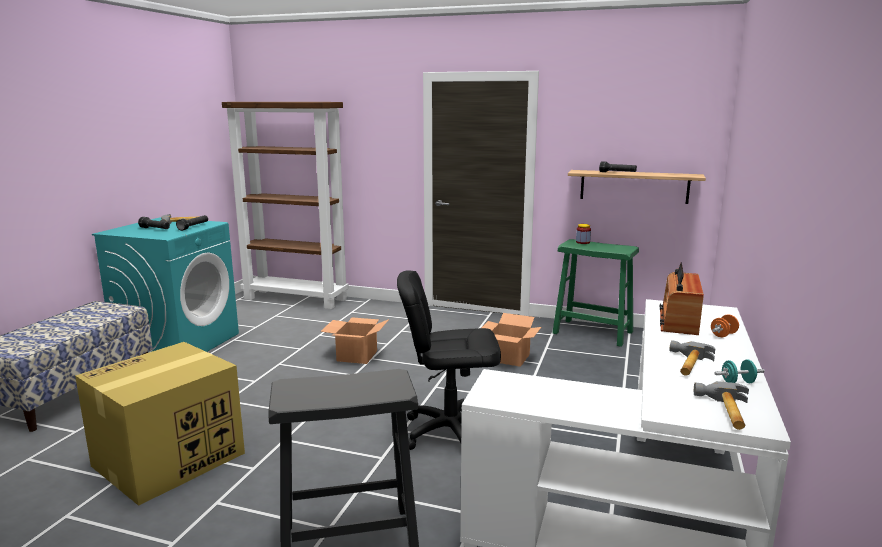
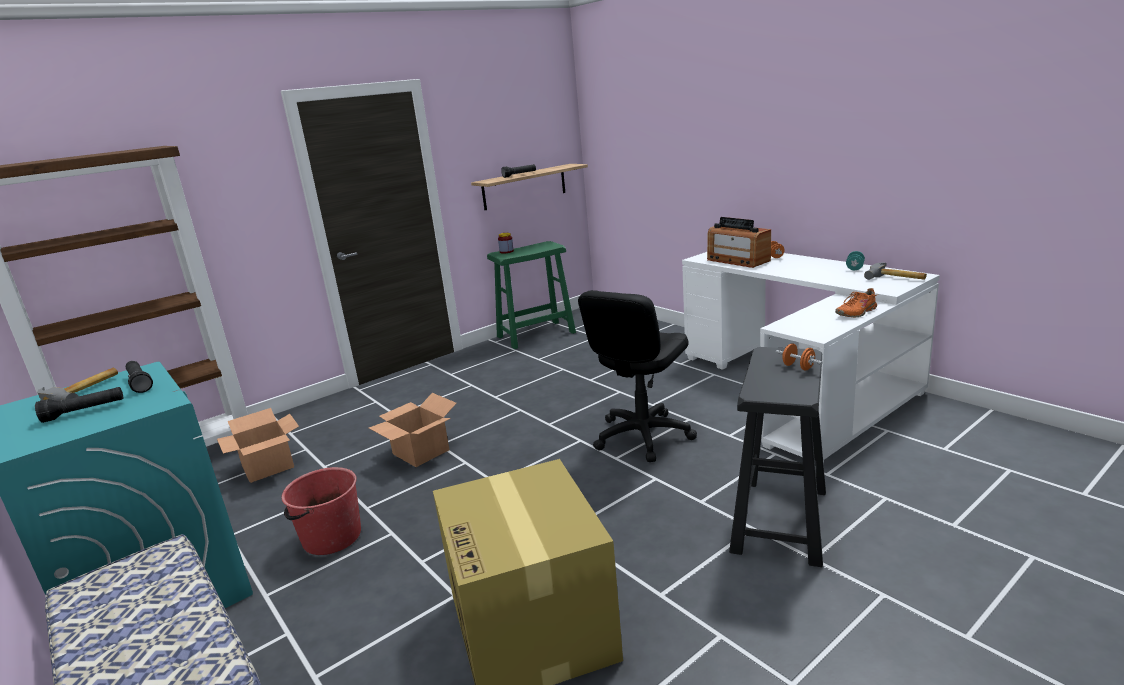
camera: 55 degrees left, 5 degrees up
(242, 365) = (331, 537): none -> red bucket
(361, 393) = (798, 367): none -> orange dumbbell
(509, 358) = (536, 378): cardboard box -> cardboard box (269, 466)
(582, 409) = (856, 312): none -> orange shoe
(687, 364) = (818, 272): hammer -> none

